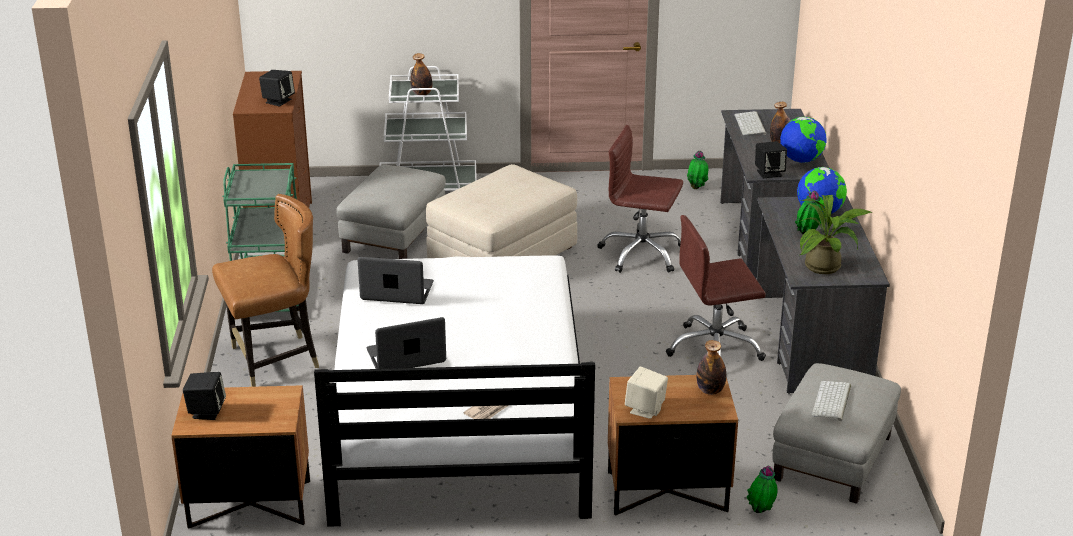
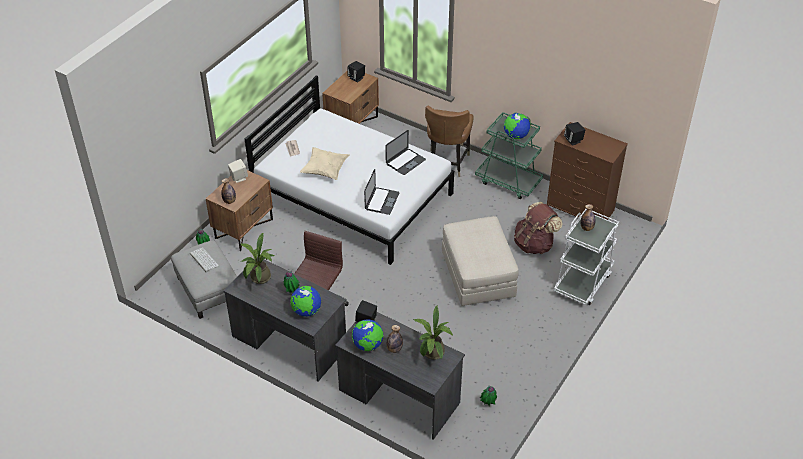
camera: 125 degrees right, 15 degrees up
(272, 181) = (515, 136): none -> globe
(393, 235) = (534, 244): grey ottoman -> brown backpack
(406, 356) = (350, 142): laptop -> laptop (382, 201)
(505, 354) = (325, 170): none -> beige pillow
(641, 254) = (431, 330): brown office chair -> none
(751, 124) = (432, 354): keyboard -> potted plant

